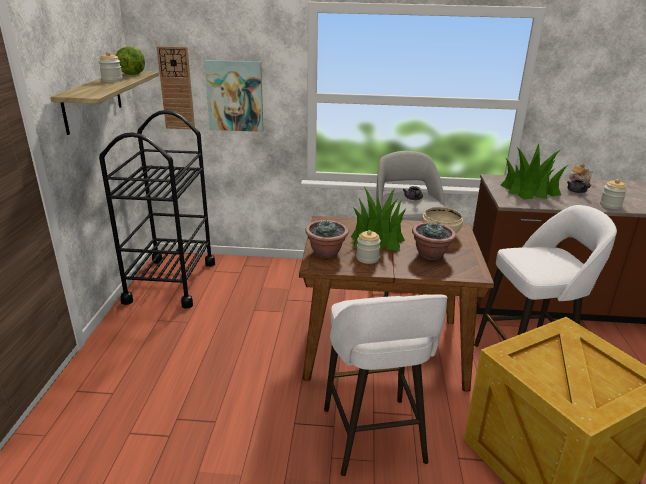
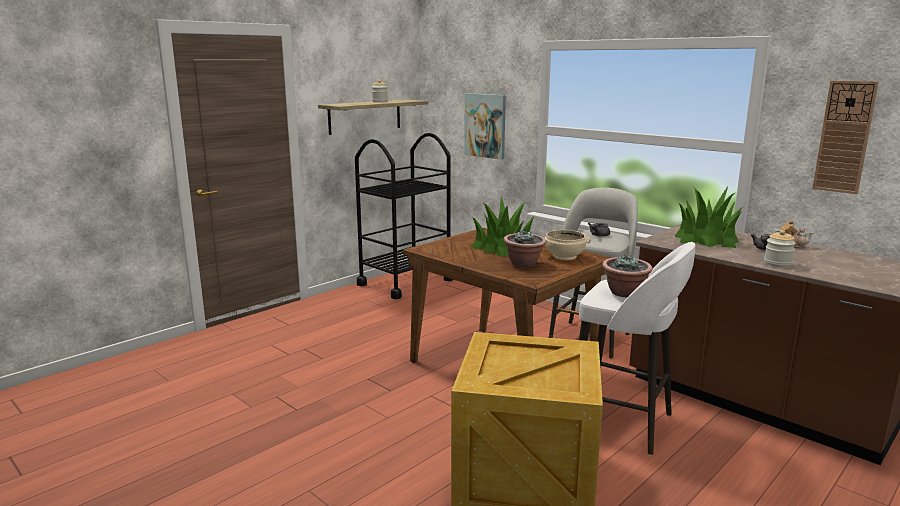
camera: 40 degrees right, 10 degrees down
(132, 74) = (404, 100): lettuce -> none
(176, 88) = (447, 117): wall clock -> wall clock (844, 137)
(326, 252) = (444, 245): potted plant -> potted plant (625, 293)
(367, 258) = (467, 254): jar -> none
(374, 438) = (407, 407): white stool -> none

